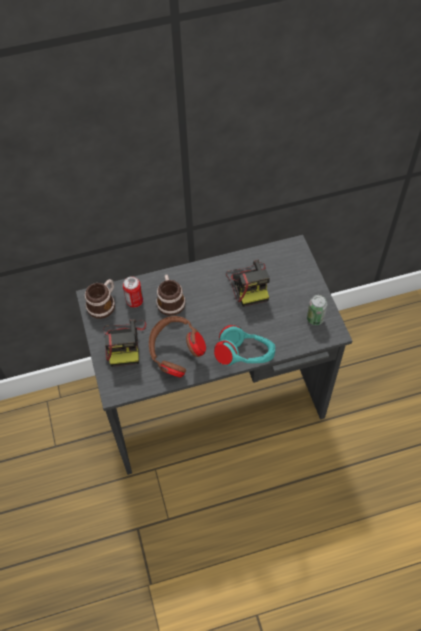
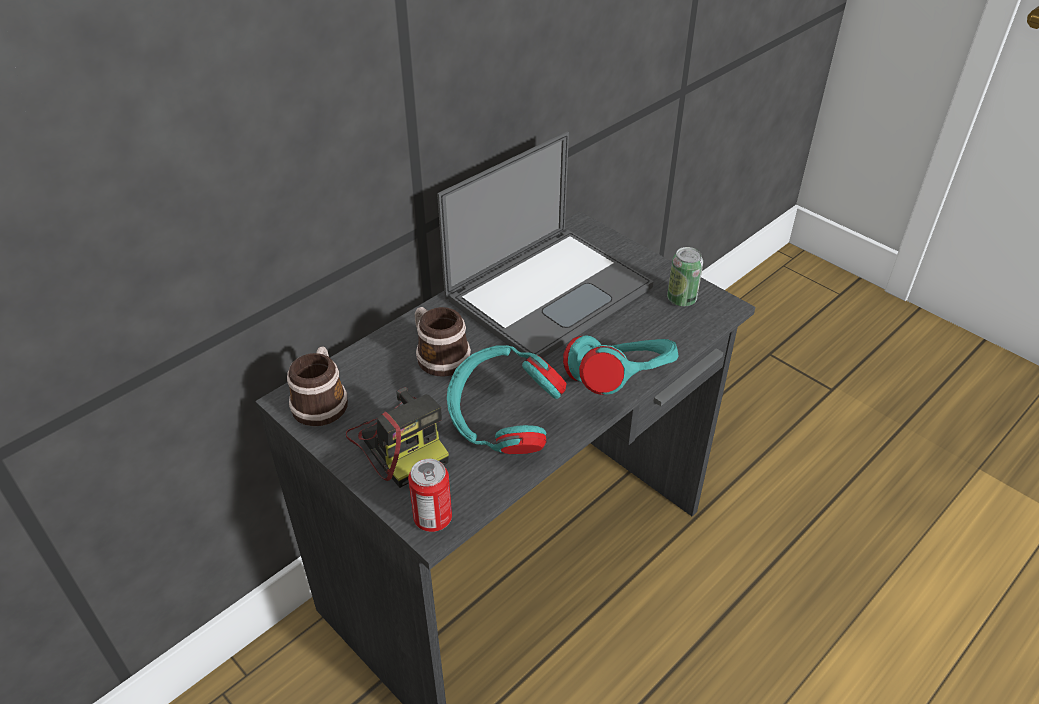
camera: 30 degrees left, 15 degrees down
(134, 301) = (376, 377): can -> can (433, 518)
(175, 355) = (503, 426): brown headphones -> turquoise headphones
(249, 284) = (550, 291): camera -> laptop

